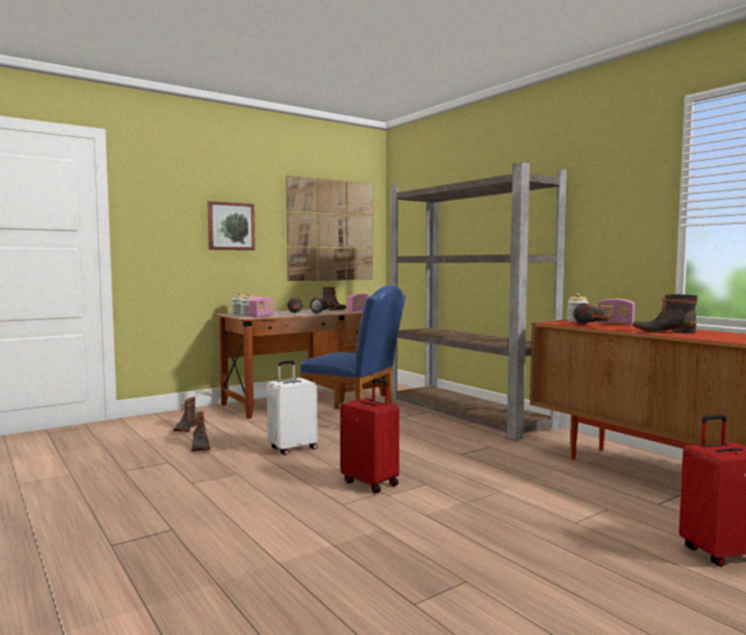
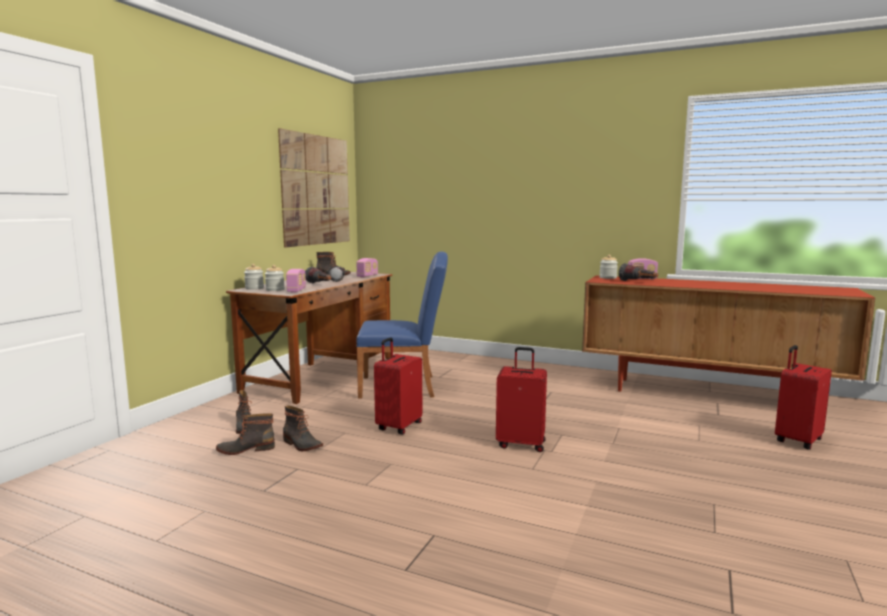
camera: 30 degrees left, 5 degrees up
(230, 226) = (231, 186): picture -> none
(292, 448) = (398, 426): white suitcase -> red suitcase
(467, 413) = (486, 365): brown bookcase -> none
(663, 331) = (697, 284): boot -> boot (246, 449)

